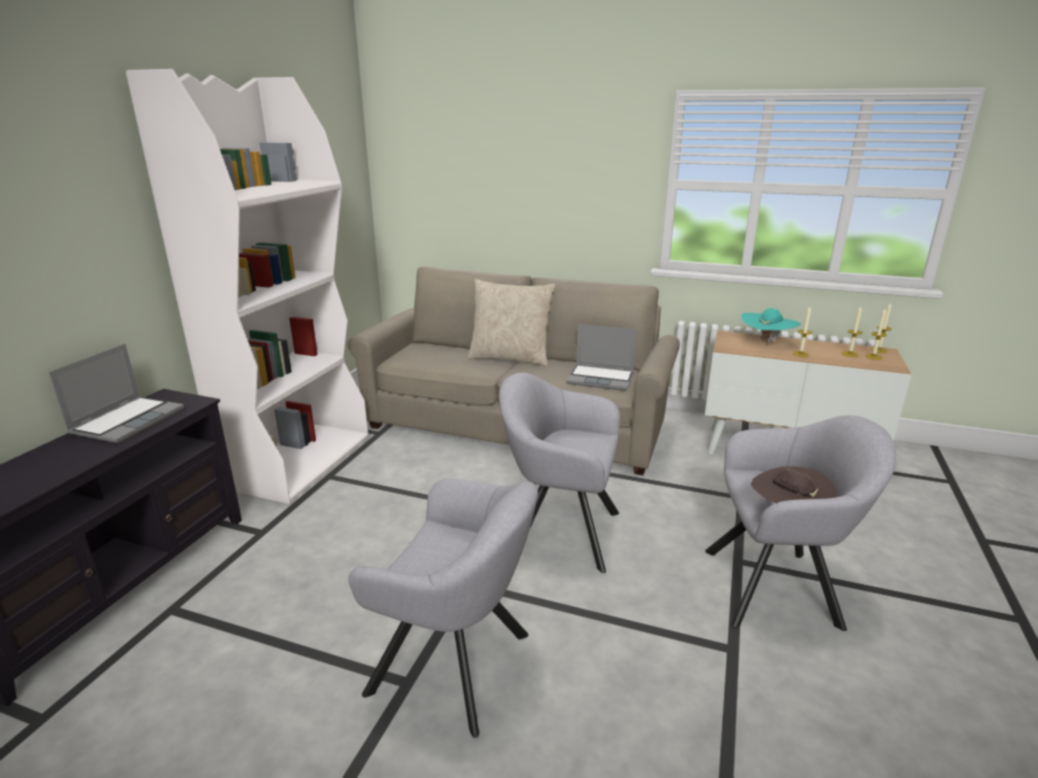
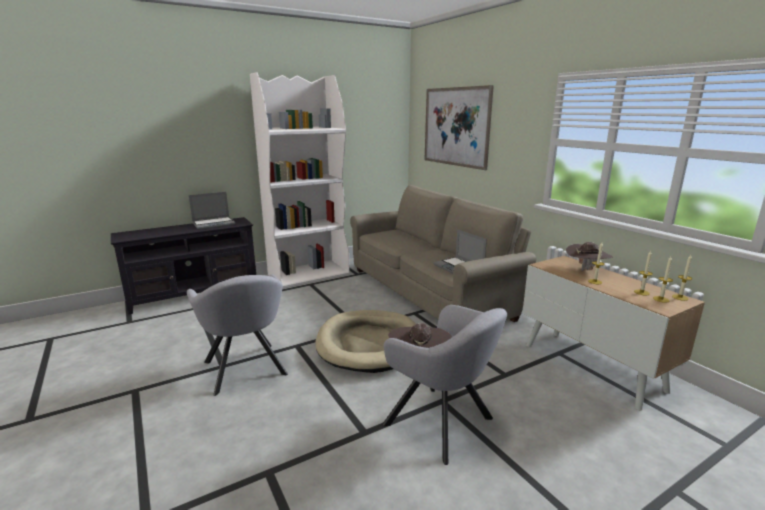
camera: 40 degrees right, 5 degrees down
(483, 166) = (455, 127): none -> picture
(510, 358) = (429, 246): beige pillow -> none
(558, 531) = (369, 344): grey armchair -> beige dog bed
(766, 342) = (586, 269): turquoise hat -> brown hat

